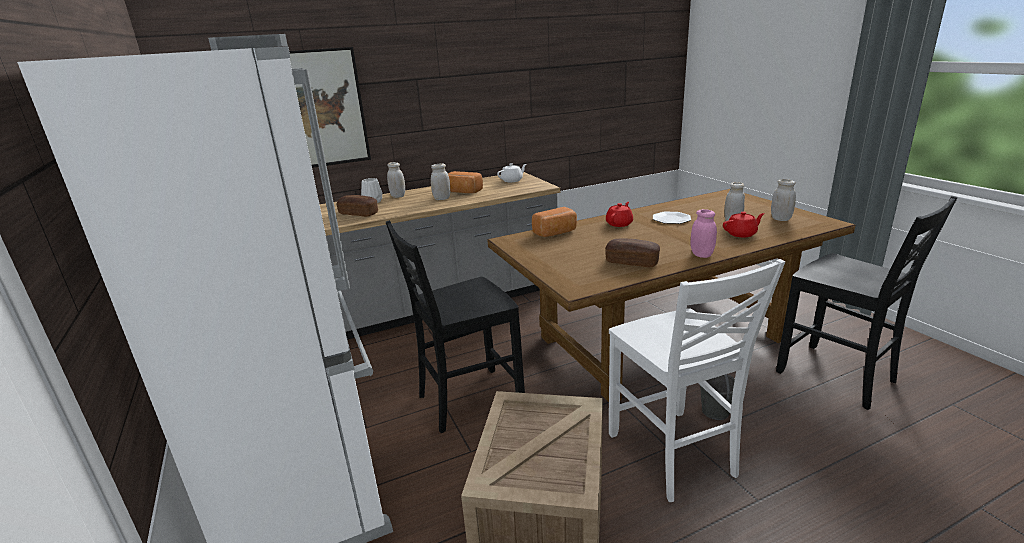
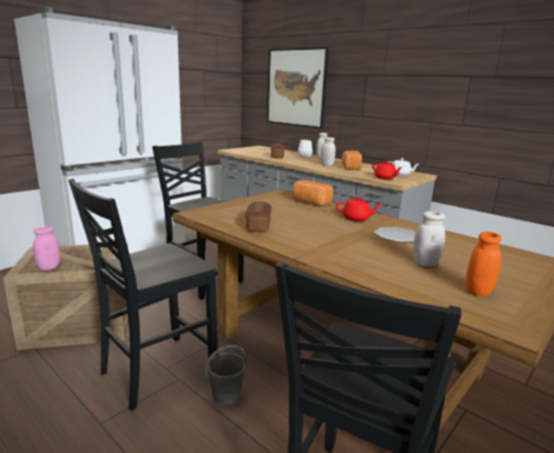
camera: 65 degrees right, 5 degrees down
(673, 456) = (155, 372): white chair -> black chair
(701, 255) = (295, 248): pink jar -> pink jar (49, 267)
(741, 234) = (382, 267): red teapot -> red teapot (385, 178)
(780, 219) = (478, 292): white jar -> orange jar

